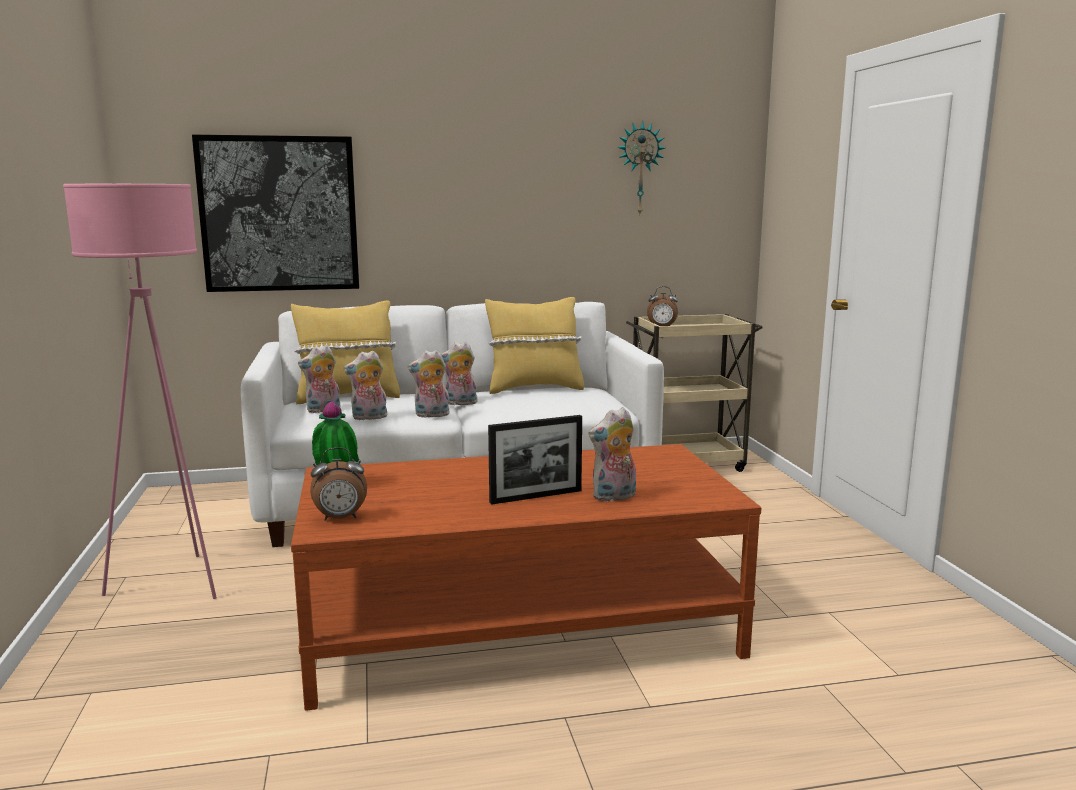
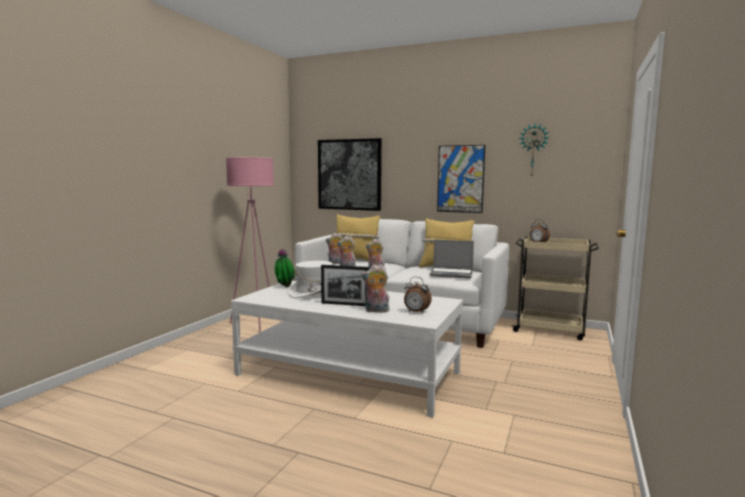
camera: 35 degrees right, 5 degrees down
(340, 518) = (261, 296): alarm clock -> alarm clock (416, 312)
(431, 486) = (314, 293): none -> white hat
(460, 403) = (400, 269): plush toy -> none
(518, 220) = (460, 179): none -> picture
(521, 628) = (348, 374): brown coffee table -> white coffee table
(572, 399) = (452, 274): none -> laptop

